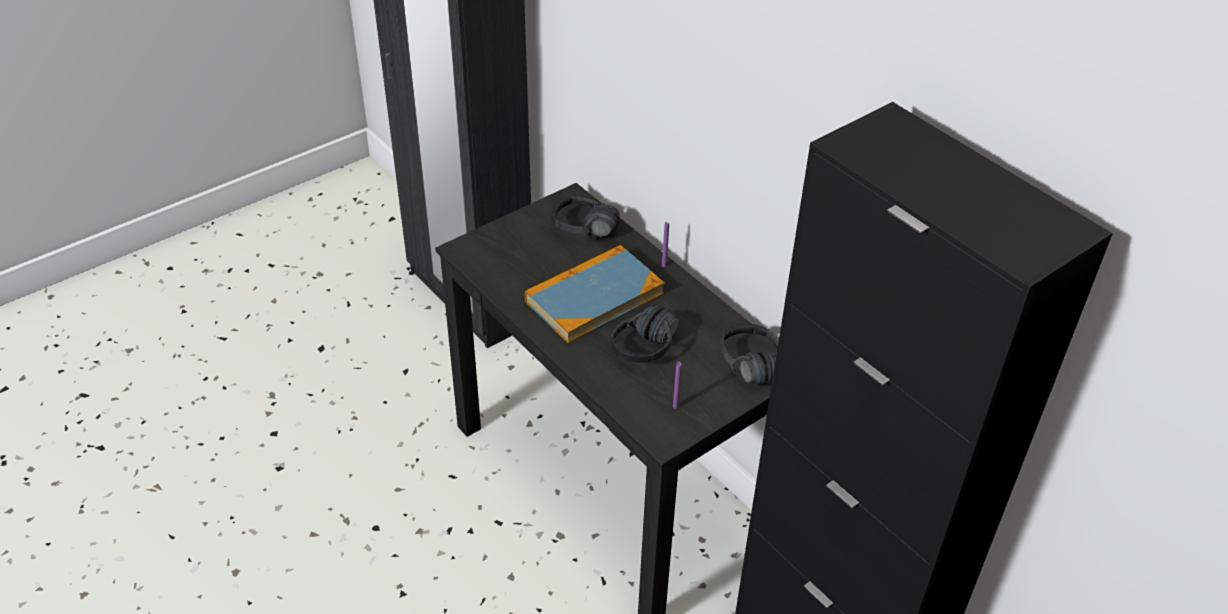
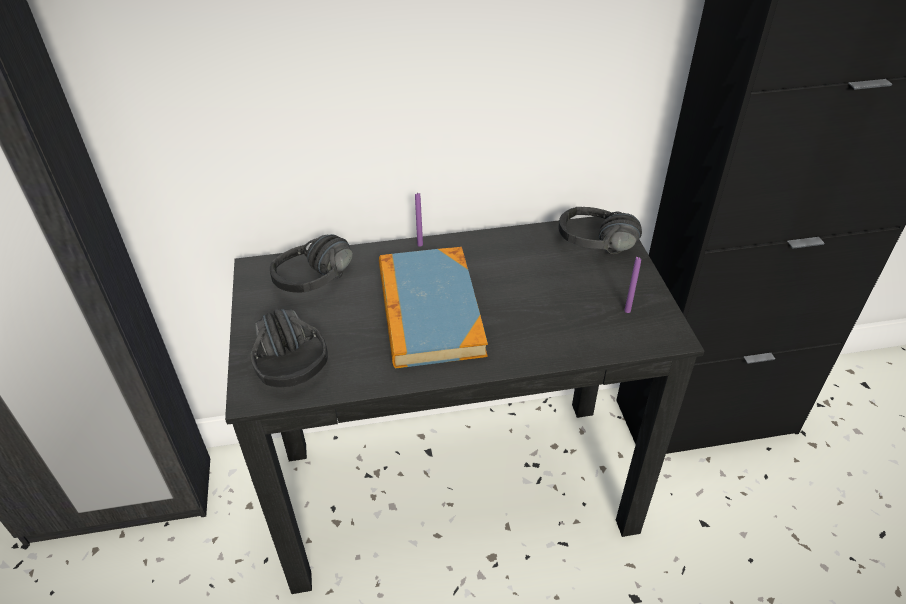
camera: 60 degrees left, 0 degrees up
(655, 351) = (541, 296): black headphones -> black headphones (304, 356)

